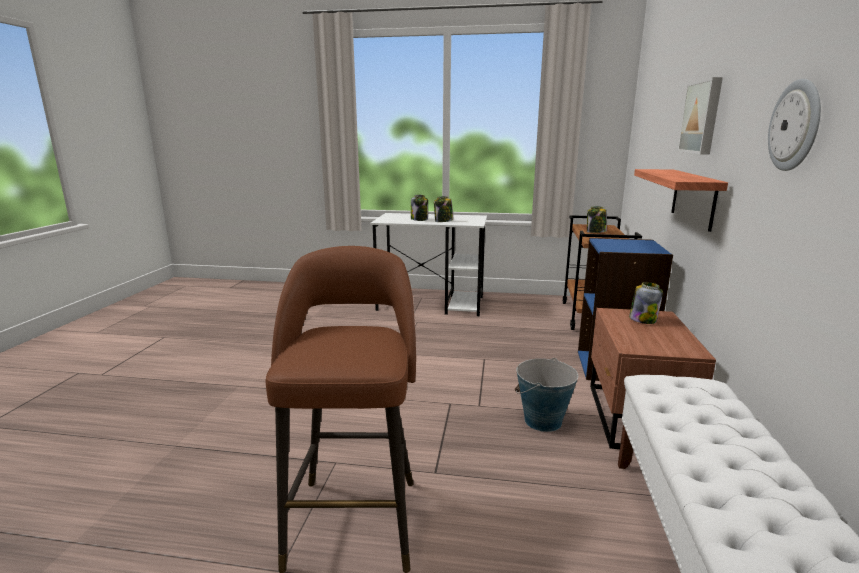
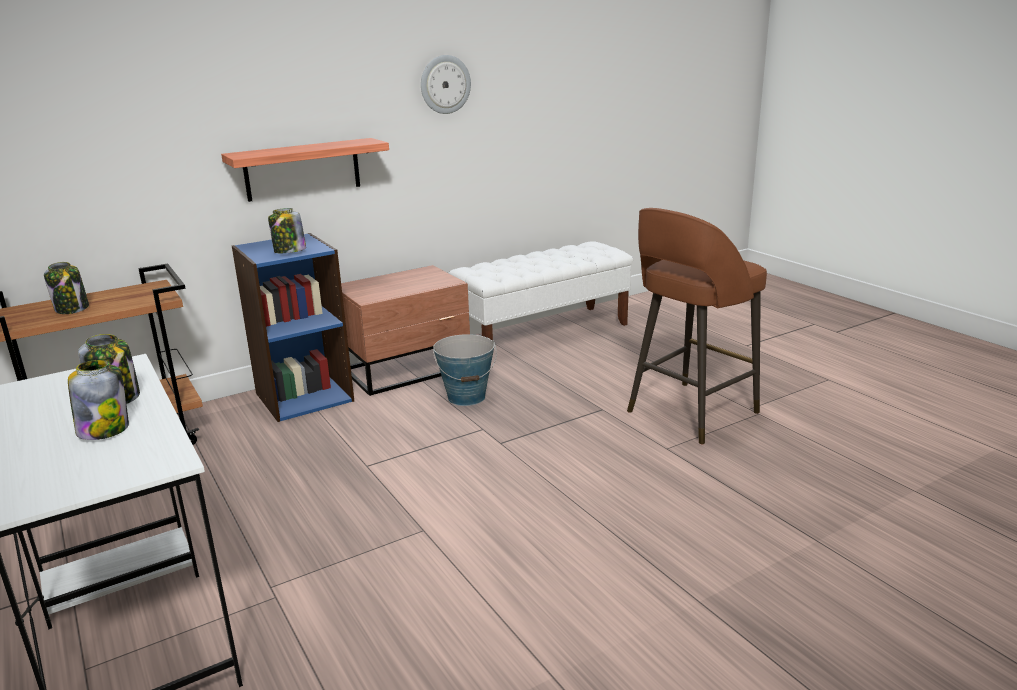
camera: 130 degrees left, 5 degrees up
(643, 320) = (375, 288): jar -> jar (289, 251)
(702, 117) = (280, 86): picture -> none

